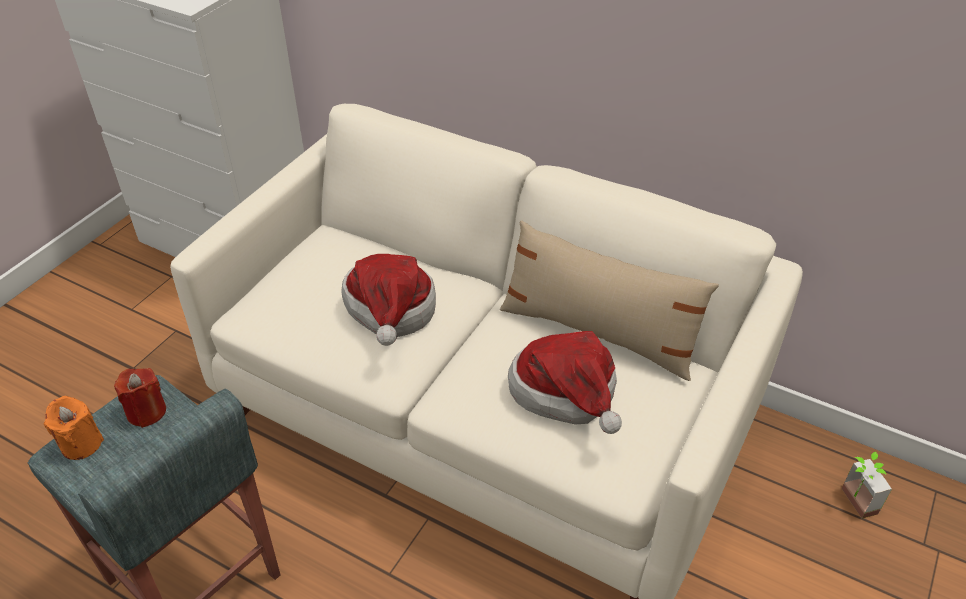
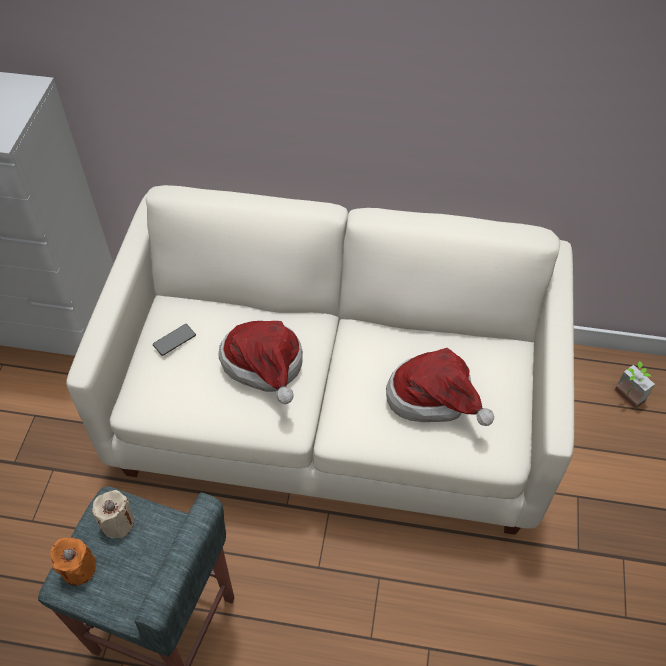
camera: 20 degrees left, 10 degrees up
(146, 412) = (117, 522): red candle -> beige candle
(312, 265) = (174, 340): none -> phone
(598, 333) = (432, 336): beige pillow -> none

